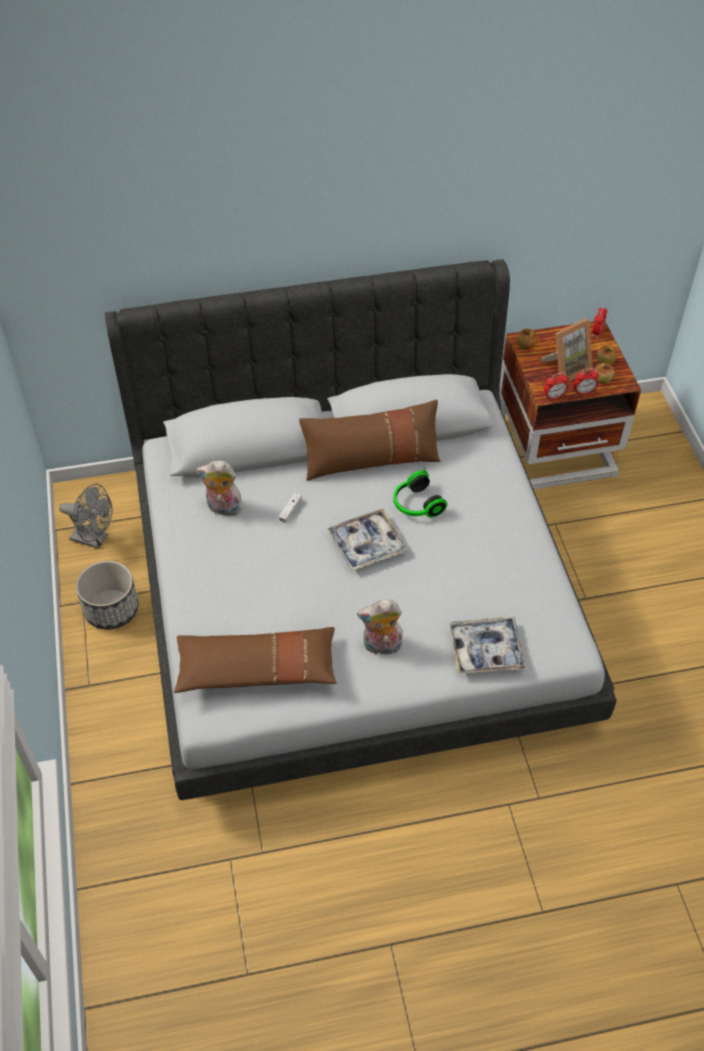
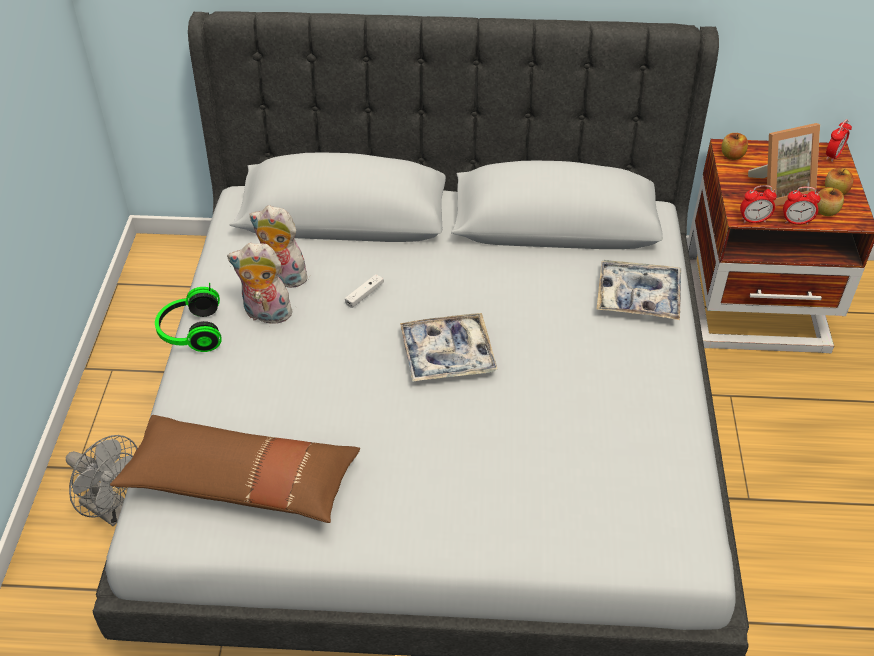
camera: 15 degrees right, 5 degrees down
(94, 539) = (156, 302): grey fan -> grey fan (113, 509)
(111, 609) = (141, 384): planter -> none
(371, 459) = (490, 255): brown pillow -> none
(381, 647) = (419, 490): plush toy -> plush toy (265, 315)
(416, 505) = (529, 319): headphones -> headphones (190, 332)
(486, 650) = (564, 527): tray -> tray (638, 297)

